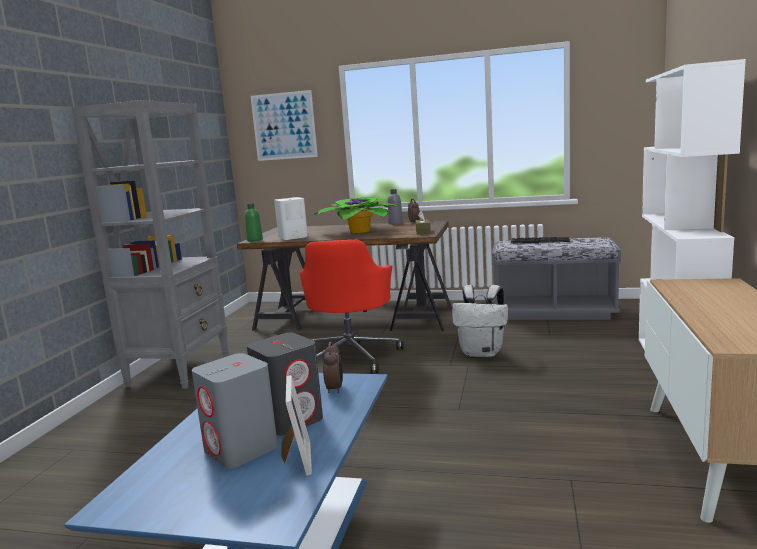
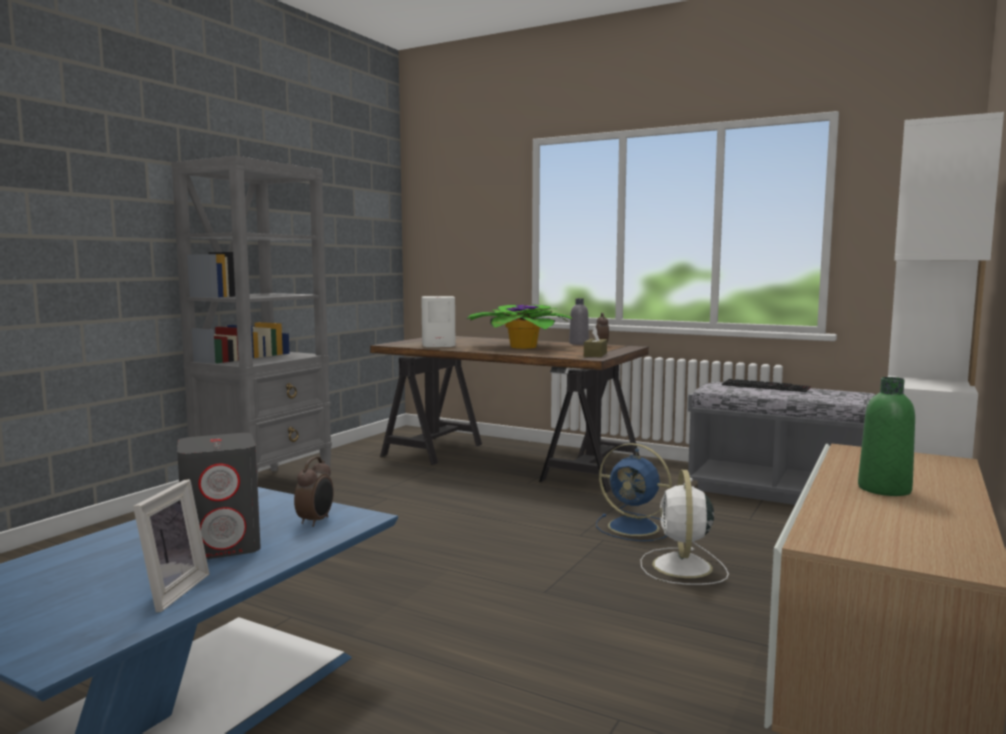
camera: 15 degrees right, 5 degrees down
(241, 450) = (130, 568): grey speaker -> none
(255, 240) = (393, 344): green bottle -> green bottle (884, 489)
(284, 126) = (464, 211): picture -> none
(351, 357) = (466, 505): red office chair -> none
(482, 353) = (635, 527): white backpack -> blue fan
(533, 375) = (682, 567): none -> white fan

